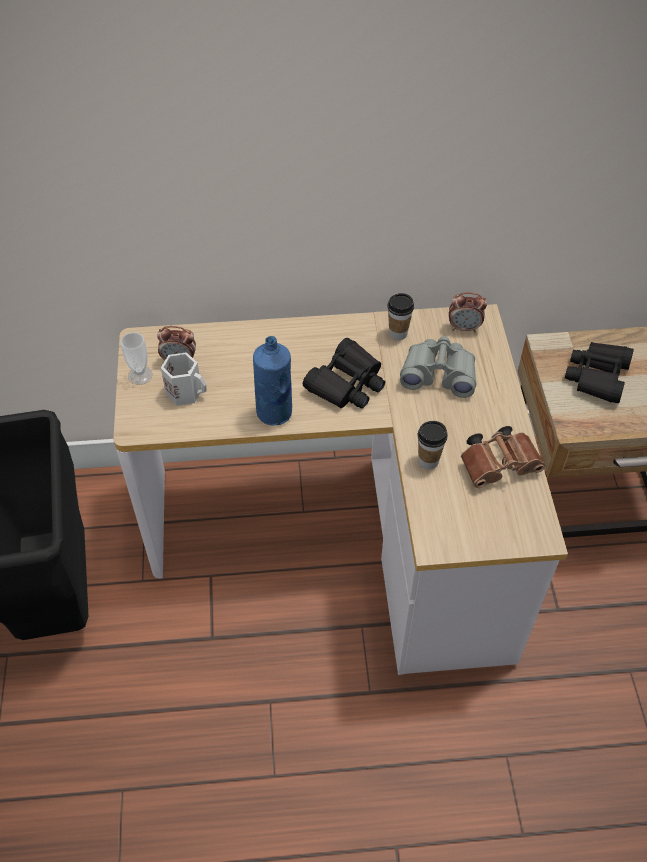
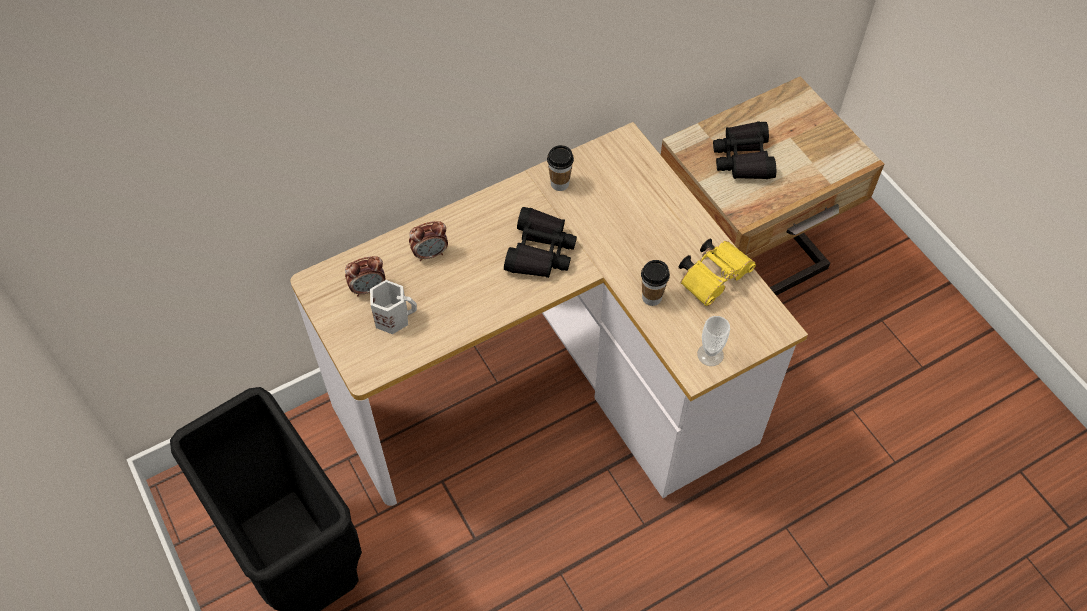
camera: 25 degrees left, 5 degrees up
(140, 375) = (338, 318): cup -> cup (710, 355)
(275, 413) = (489, 305): blue bottle -> none
(439, 374) = (617, 210): grey binoculars -> none
(464, 328) = (616, 156): alarm clock -> alarm clock (430, 254)
(500, 465) = (714, 277): brown binoculars -> yellow binoculars

